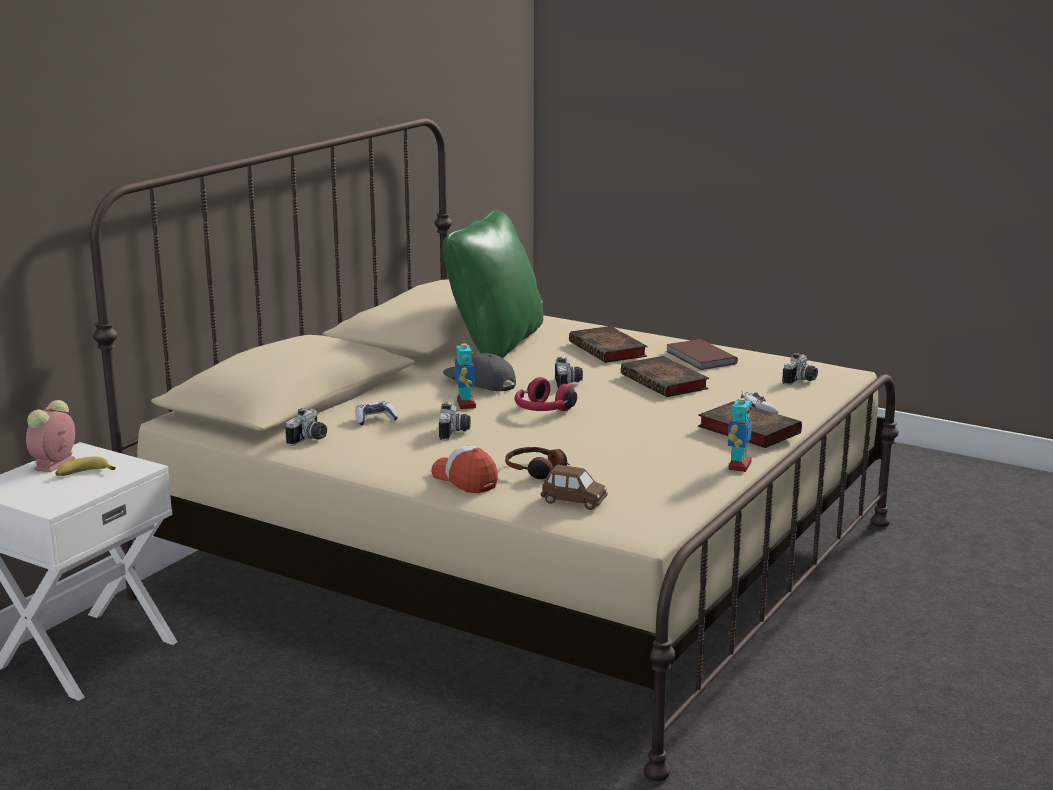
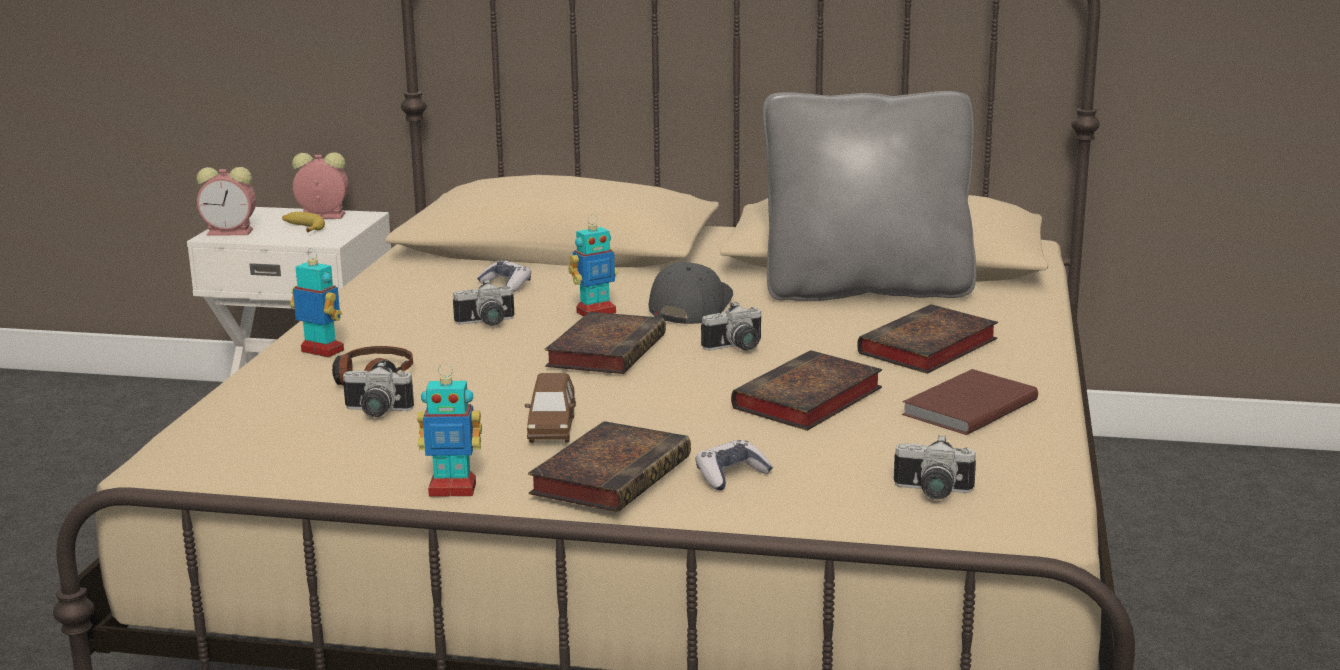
camera: 70 degrees right, 0 degrees up
(50, 500) = (232, 232): none -> alarm clock
(309, 439) = (420, 272): camera -> camera (375, 412)
(465, 480) = (321, 351): cap -> toy robot
(495, 344) = (866, 289): green pillow -> grey pillow
(542, 410) = (606, 350): red headphones -> book
(574, 501) = (268, 411): brown toy car -> brown toy car (552, 429)

